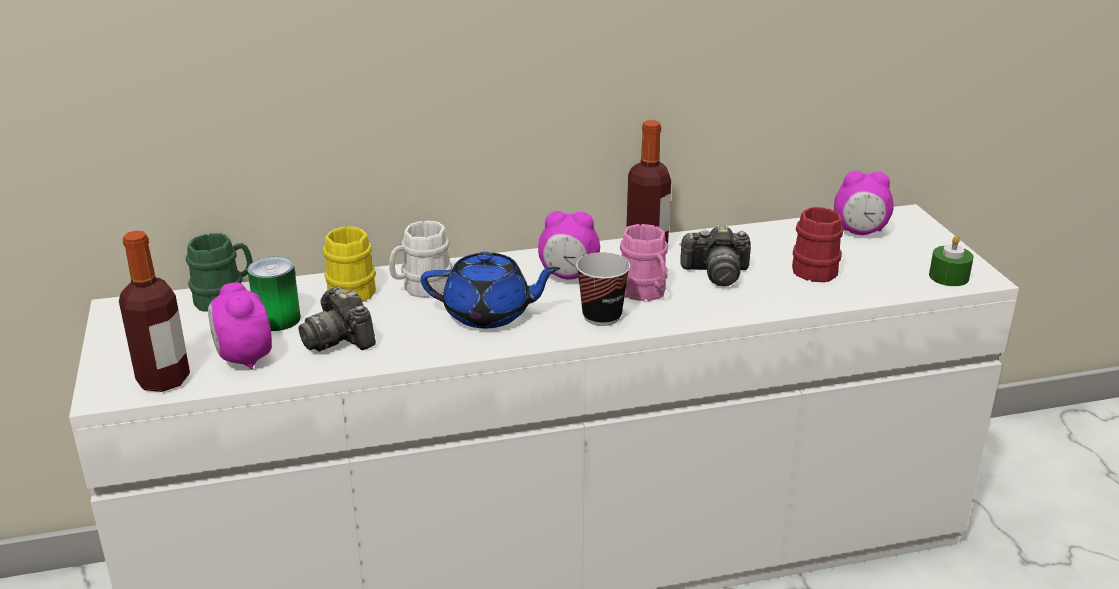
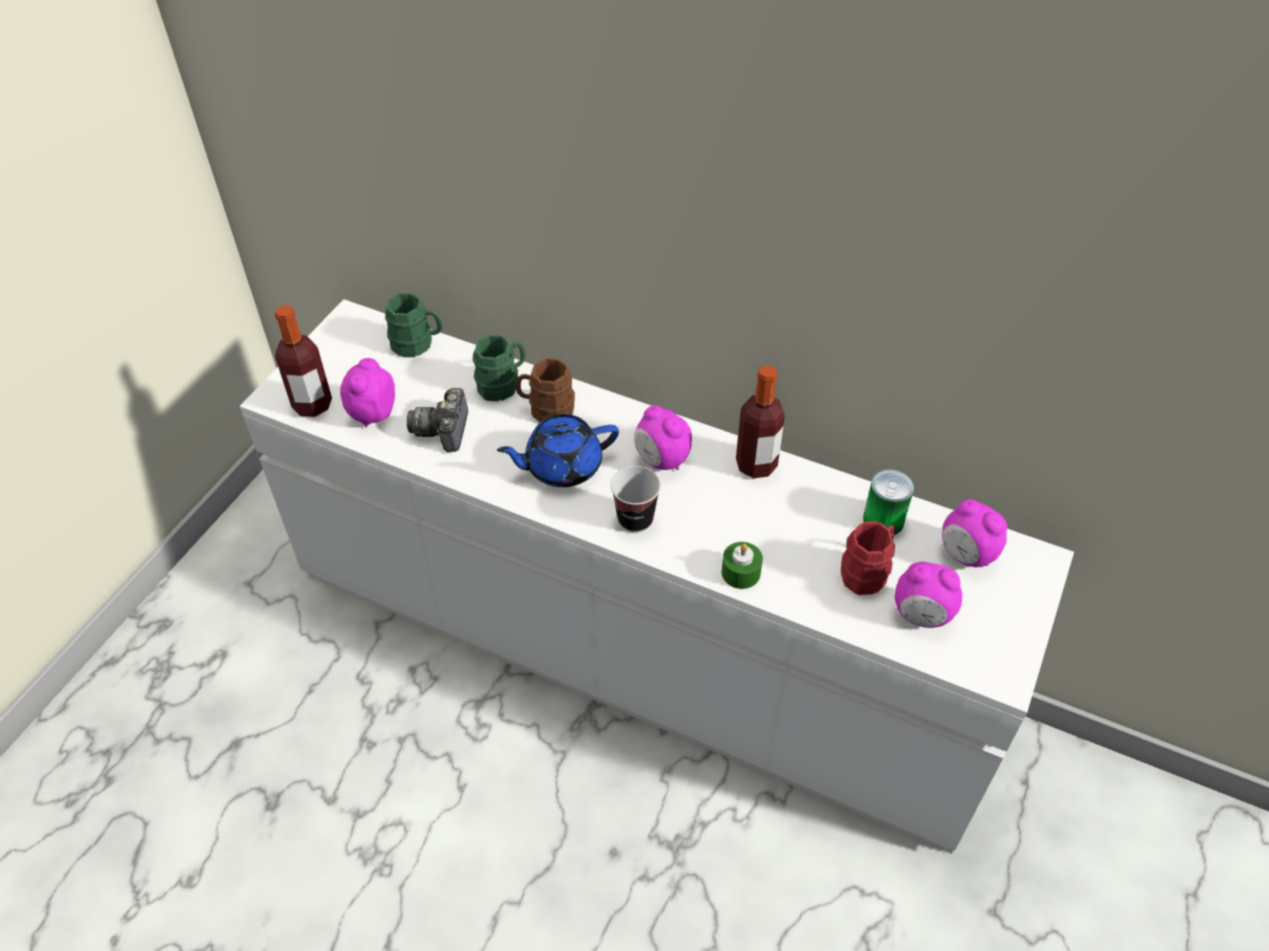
camera: 40 degrees right, 20 degrees up
(277, 319) = (427, 386): can -> can (883, 520)
(354, 289) = (503, 384): yellow mug -> green mug
(421, 288) = (546, 409): white mug -> brown mug
(489, 314) = (562, 466): blue teapot -> blue teapot turned 120 degrees clockwise
(645, 293) = (696, 514): pink mug -> none
(716, 273) = (777, 527): camera -> none
(883, 272) = (921, 615): none -> alarm clock
(948, 277) = (976, 658): green candle -> green candle (741, 572)

